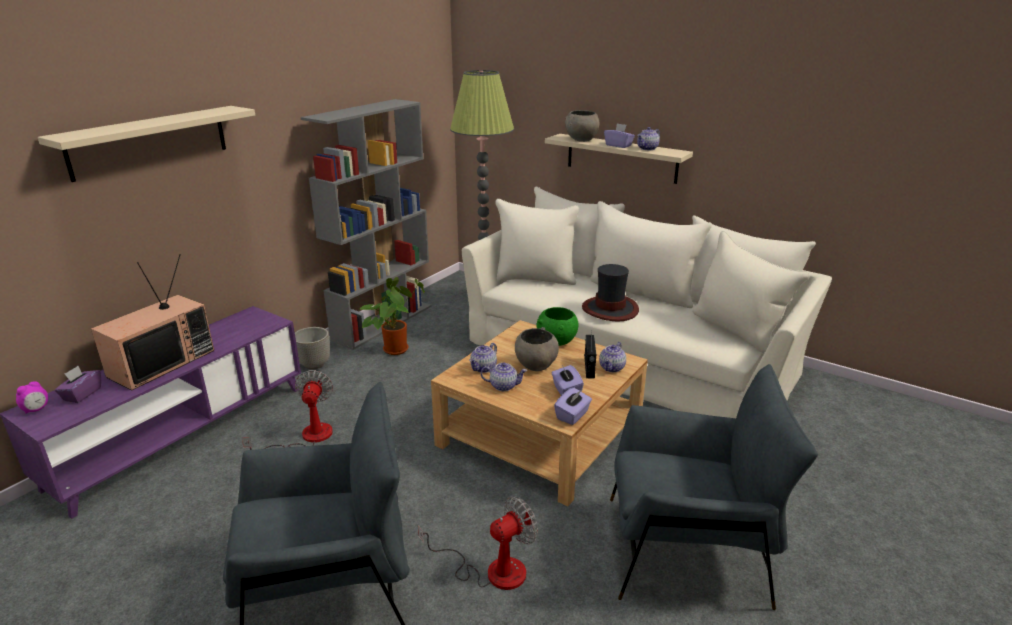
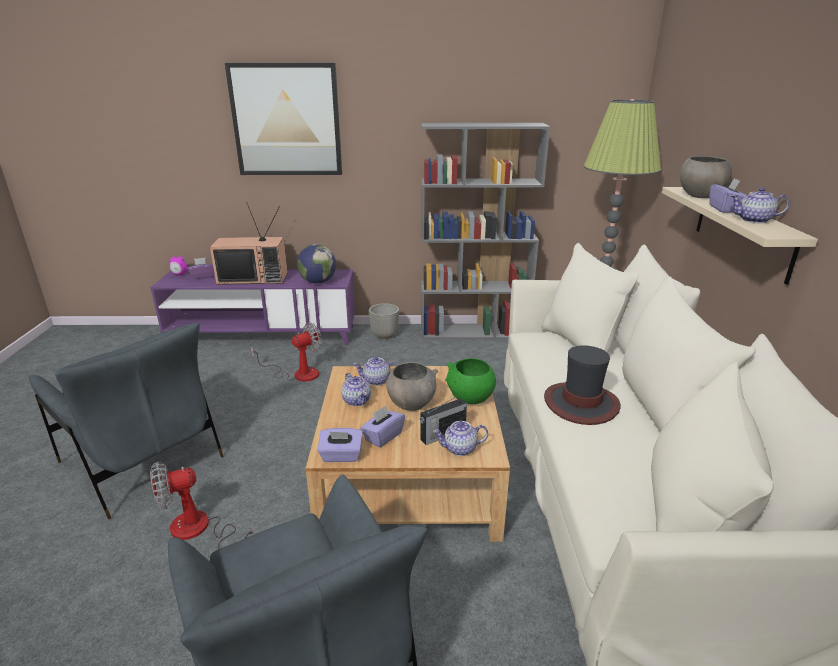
camera: 55 degrees right, 0 degrees up
(149, 142) = (286, 120): beige shelf -> picture
(250, 331) = (318, 282): none -> globe
(396, 348) = (447, 353): potted plant -> none
(492, 570) = (200, 531): fan -> fan turned 135 degrees clockwise

